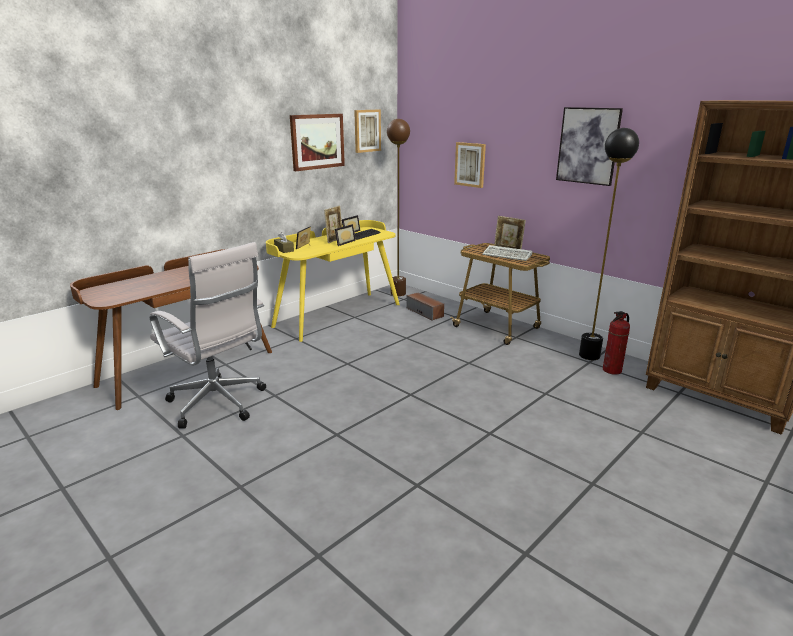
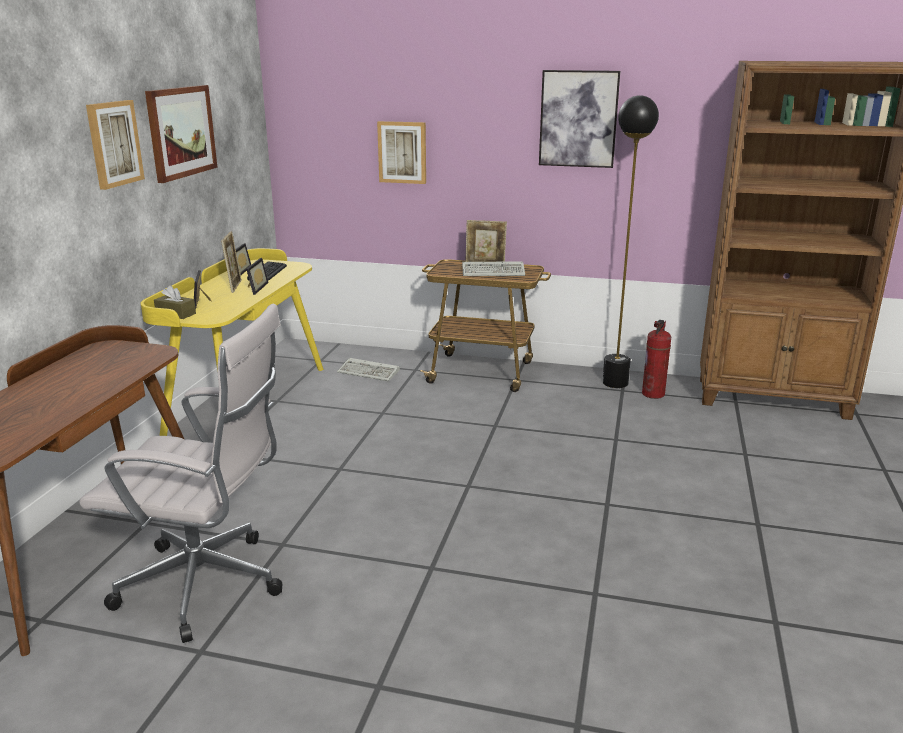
camera: 30 degrees left, 0 degrees up
(367, 130) = (234, 110): picture -> picture (114, 143)
(398, 293) = (304, 354): brown floor lamp -> none
(425, 312) = (370, 372): speaker -> keyboard

